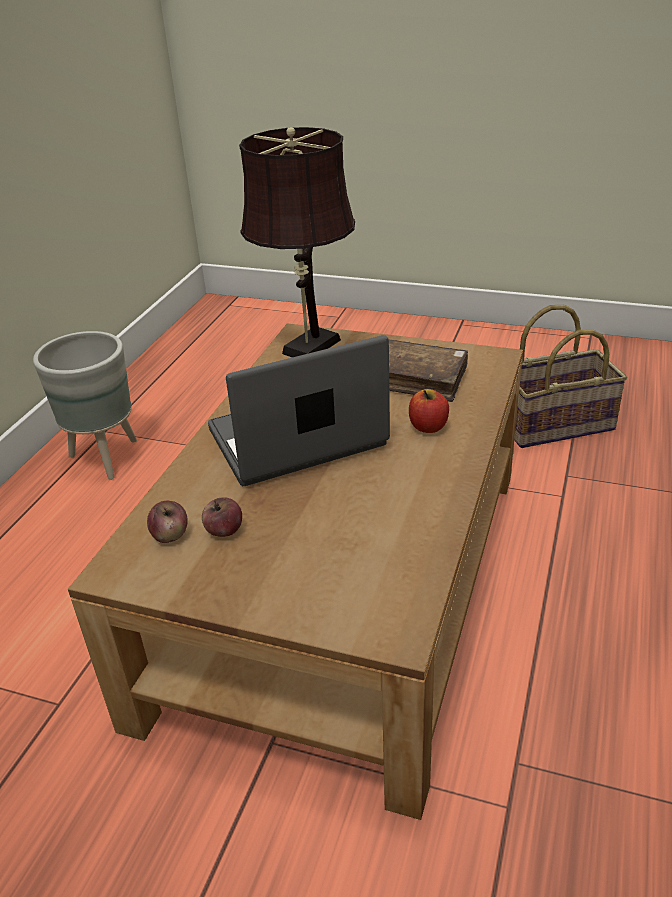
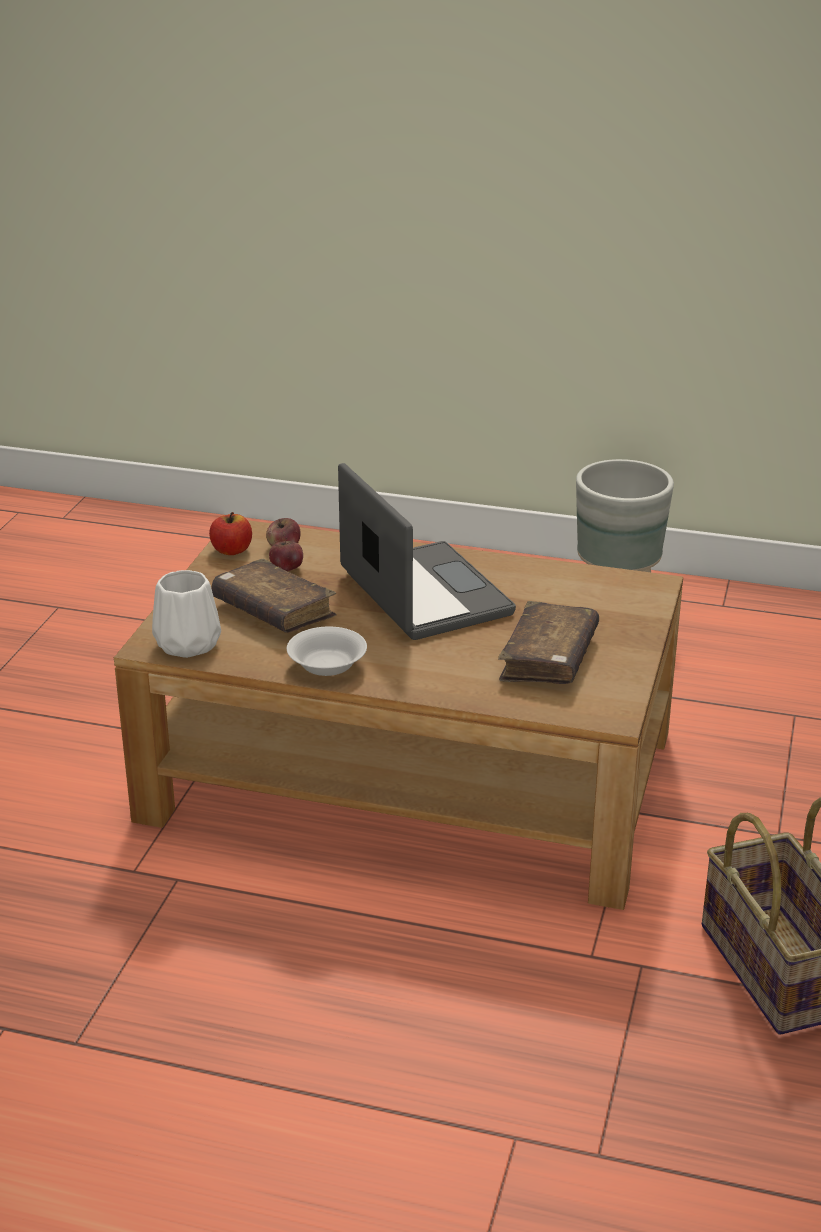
camera: 85 degrees right, 5 degrees down
(307, 349) = (614, 591): brown table lamp -> none
(320, 536) = (274, 611): none -> brown book
(392, 600) = (189, 644): none -> white vase
(428, 427) = (447, 665): apple -> apple (231, 550)
(436, 494) = (327, 666): none -> white bowl

